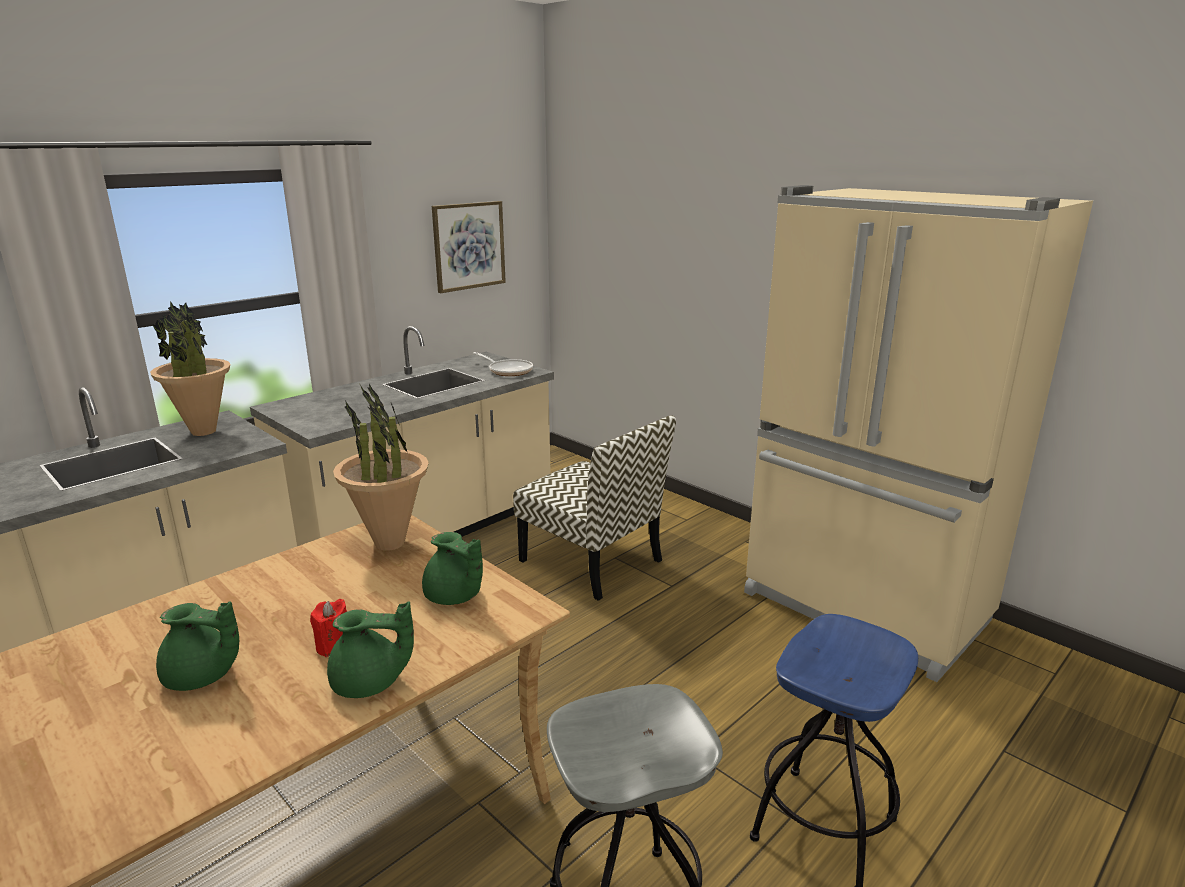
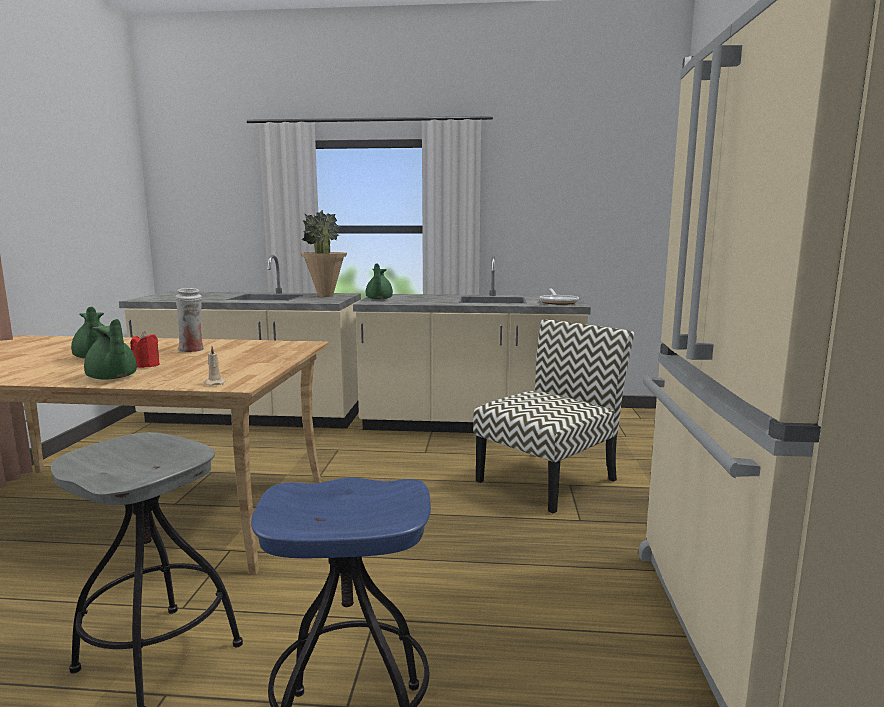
camera: 50 degrees right, 10 degrees down
(294, 596) = (192, 350): none -> white vase
(390, 543) = (279, 348): potted plant -> none
(454, 597) = (231, 369): green teapot -> green teapot (378, 299)
(469, 246) = (583, 206): picture -> none
(506, 622) = (214, 383): none -> beige candle
(593, 561) = (547, 479): chair -> chair turned 135 degrees counterclockwise

